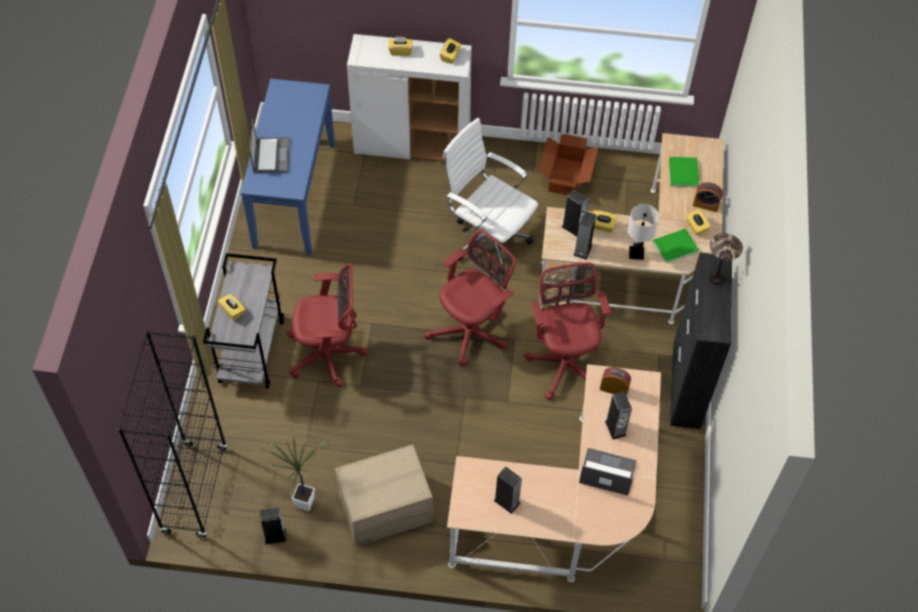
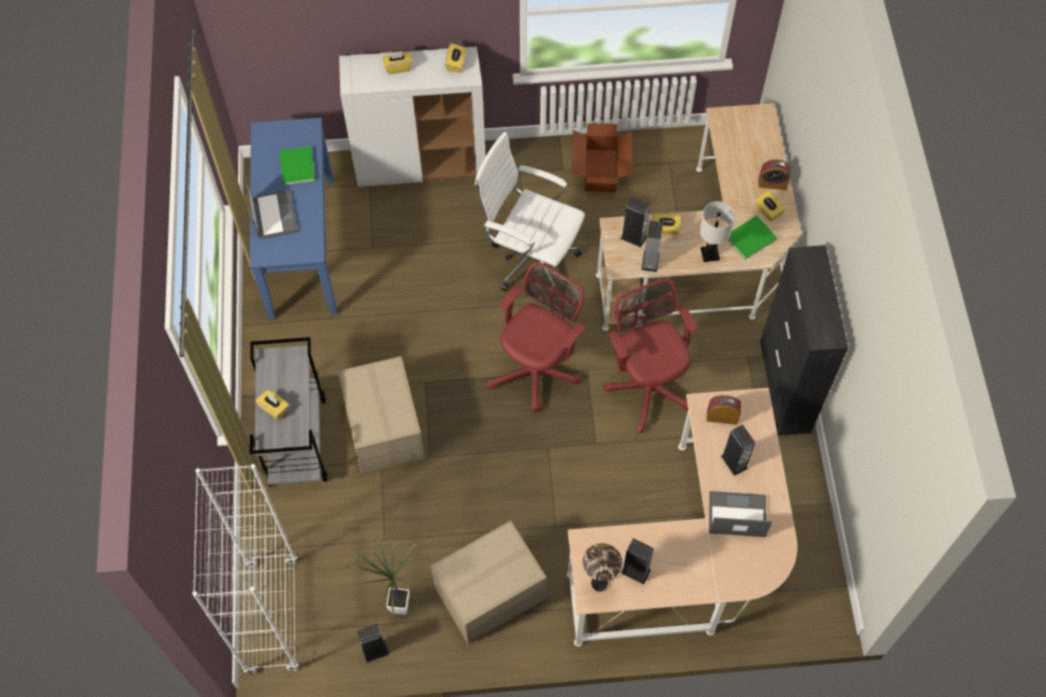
camera: 10 degrees left, 5 degrees up
(195, 489) = (272, 616): black bookcase -> white bookcase
(329, 355) = (385, 428): red office chair -> cardboard box
(682, 174) = (739, 152): green book -> green book (296, 168)
(716, 278) = (814, 274): table lamp -> table lamp (599, 583)

